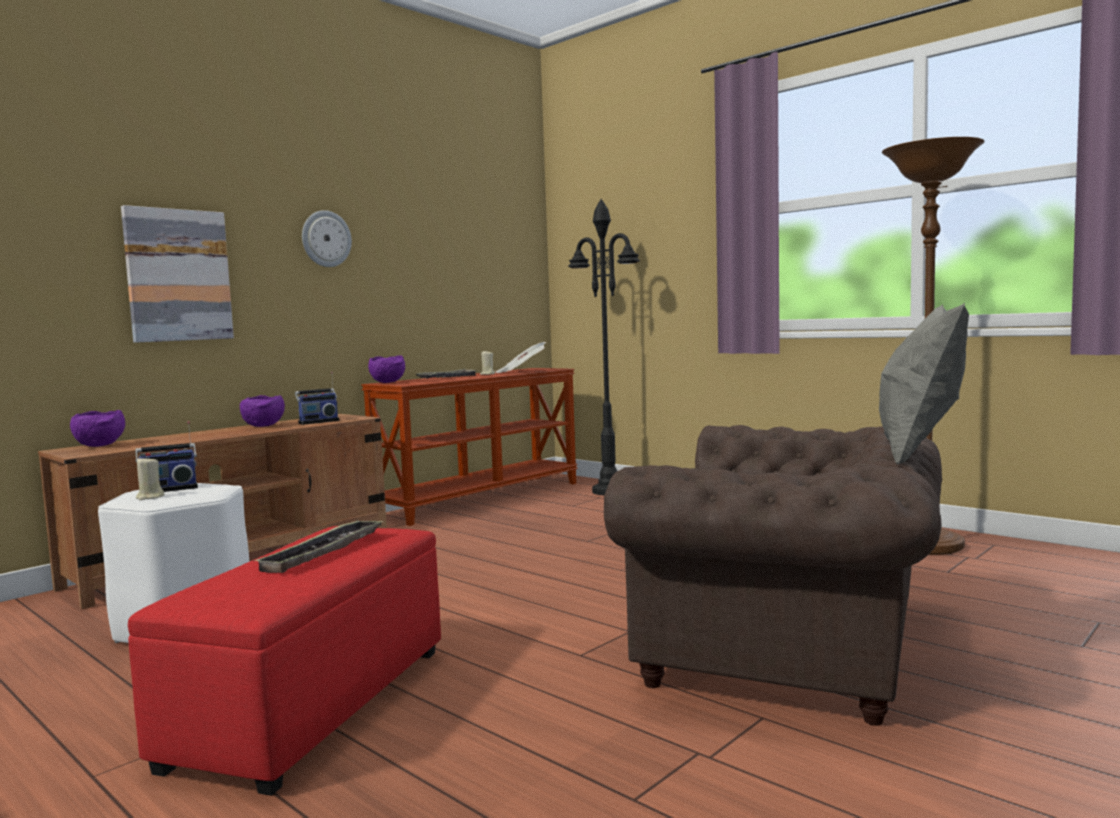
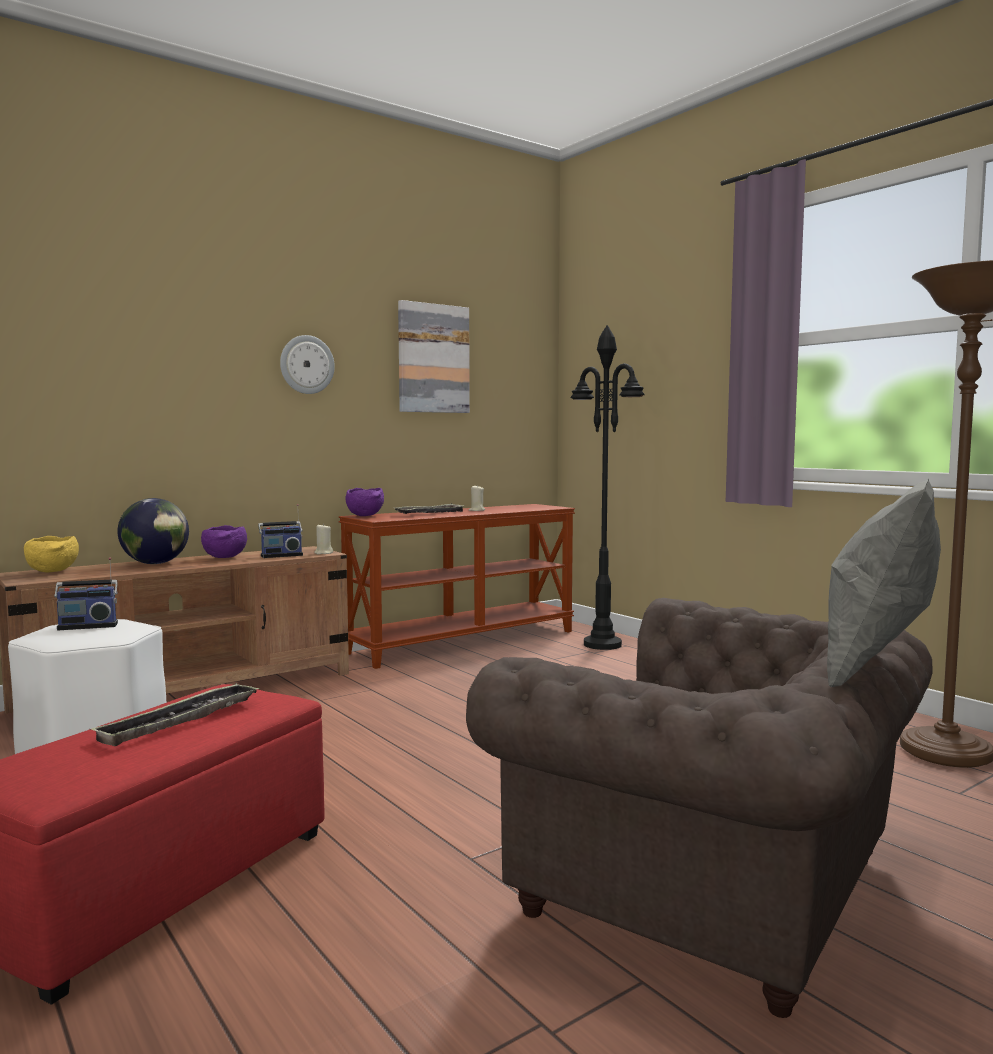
camera: 10 degrees right, 0 degrees up
(101, 446) = (53, 572): purple bowl -> yellow bowl
(150, 497) = (61, 635): beige candle -> beige candle (323, 553)
(178, 275) = (146, 401): picture -> picture (433, 358)
(199, 434) = (155, 563): none -> globe
(521, 371) = (515, 509): newspaper -> none

